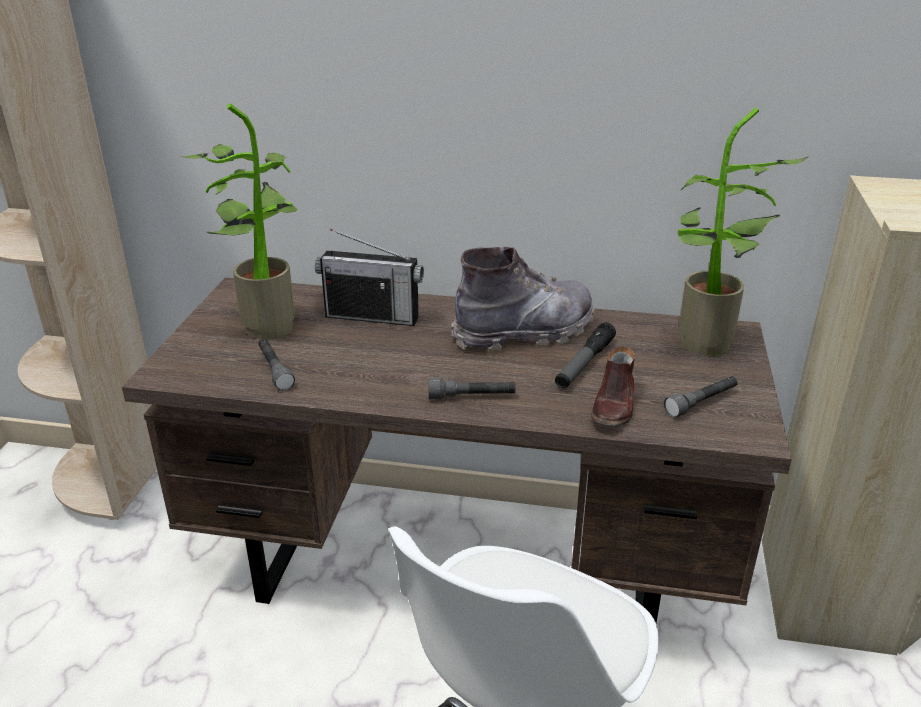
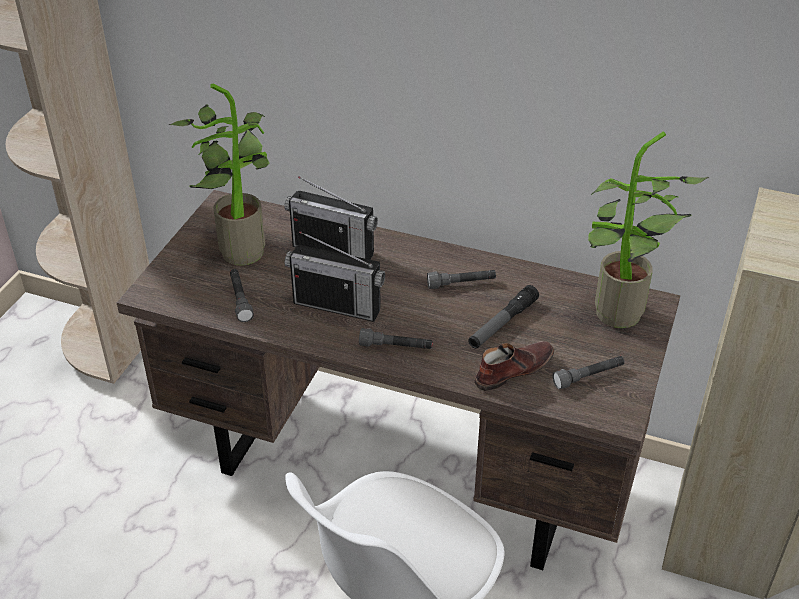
camera: 10 degrees right, 10 degrees up
(391, 365) = (337, 306): none -> radio
(524, 333) = (461, 284): grey boot -> grey flashlight
(614, 405) = (513, 370): brown shoe -> brown shoe turned 150 degrees counterclockwise

